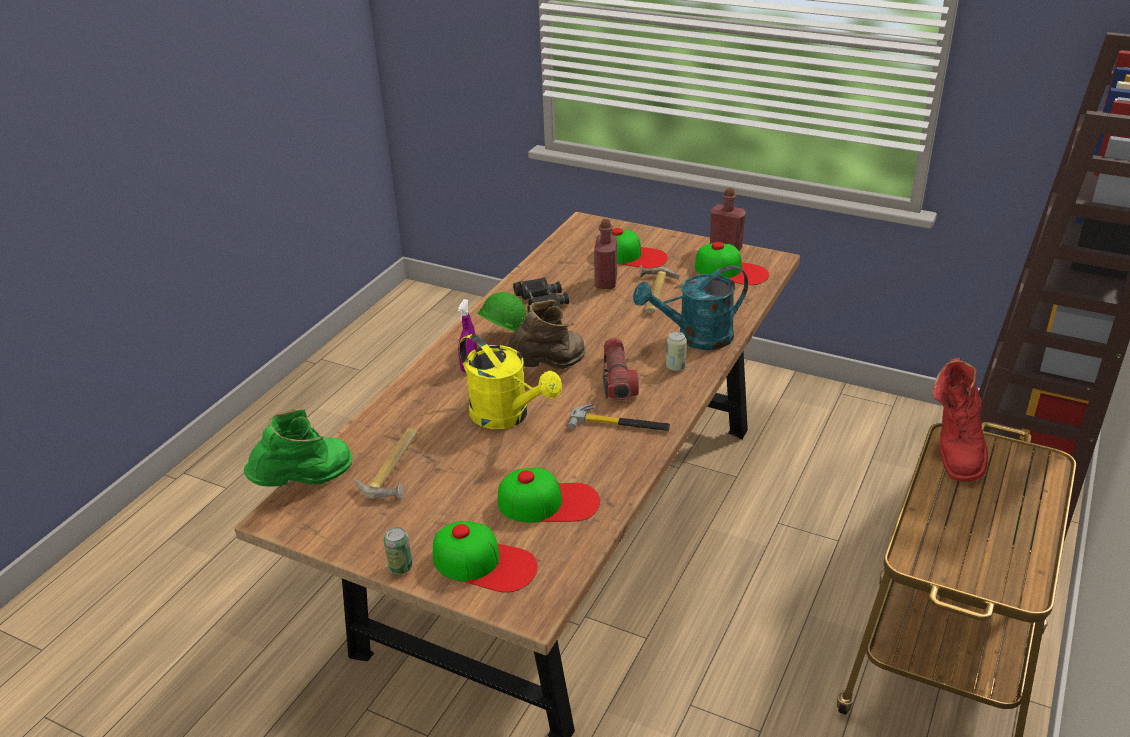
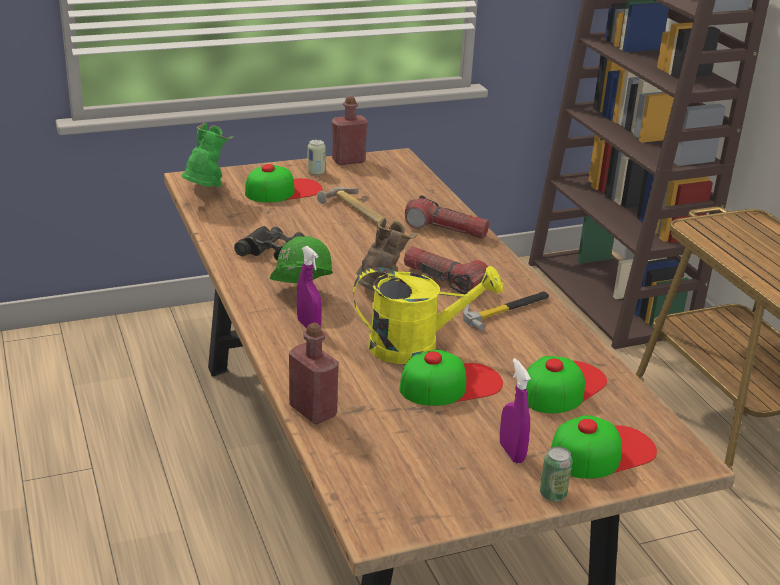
camera: 50 degrees left, 5 degrees down
(306, 483) = (350, 487): green boot -> green boot (205, 193)
(397, 468) = (405, 430): hammer -> none
(429, 524) = (511, 453): none -> purple spray bottle
(606, 282) = (300, 217): red bottle -> red bottle (313, 411)
(675, 367) = (469, 255): can -> can (316, 172)
(695, 338) = (445, 230): turquoise watering can -> flashlight
(731, 271) = (382, 175): cap -> cap (451, 384)
(956, 450) = (706, 233): red boot -> none

